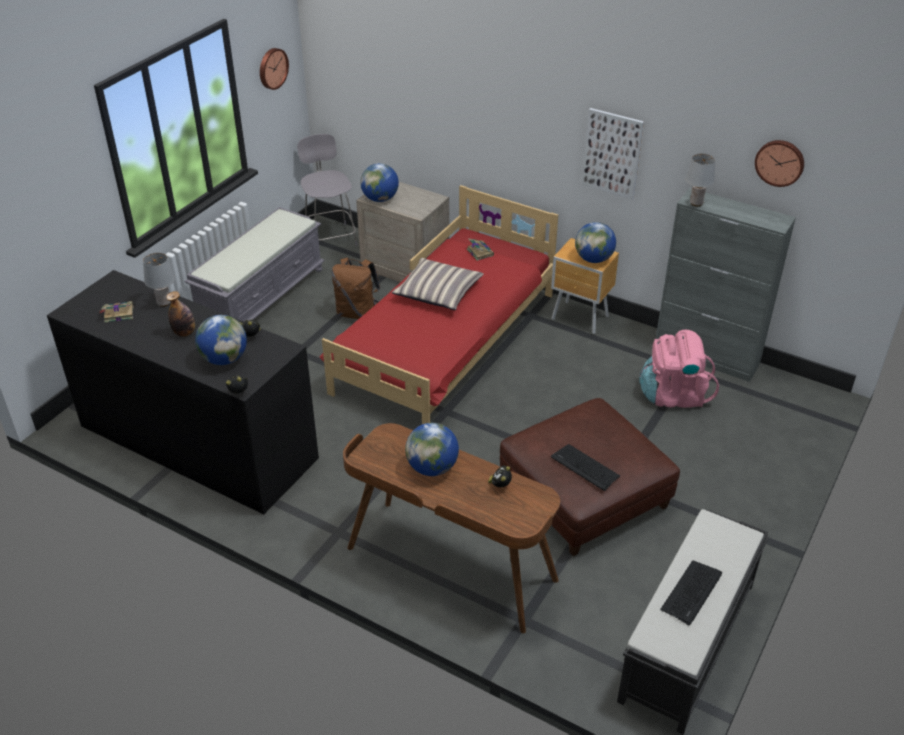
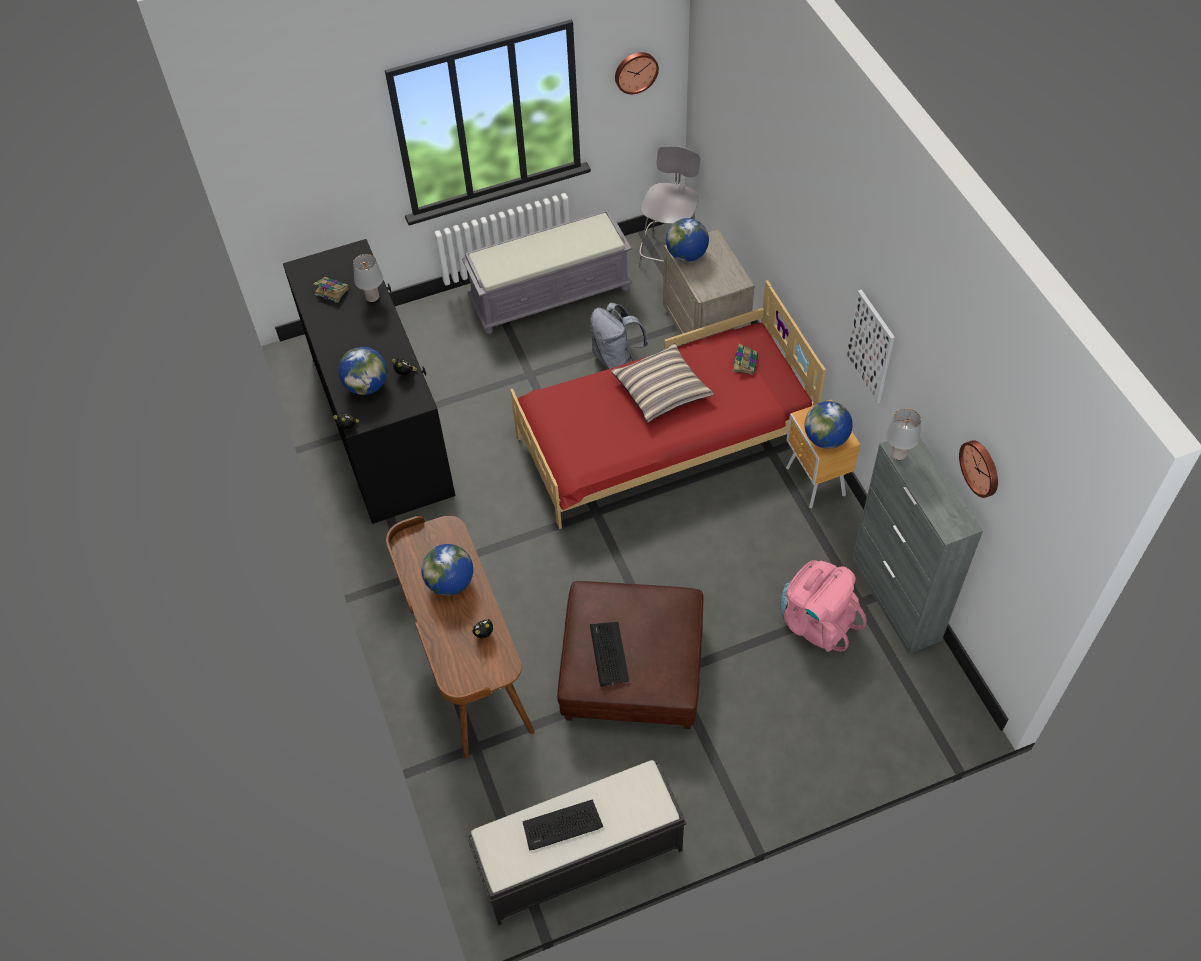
camera: 40 degrees right, 15 degrees up
(184, 333) = (361, 340): bottle -> none
(357, 313) = (616, 358): brown backpack -> grey backpack

